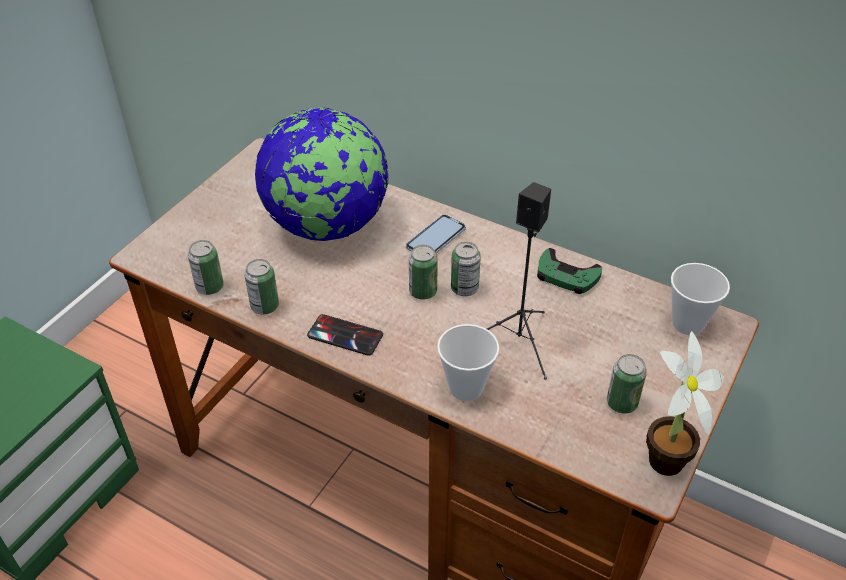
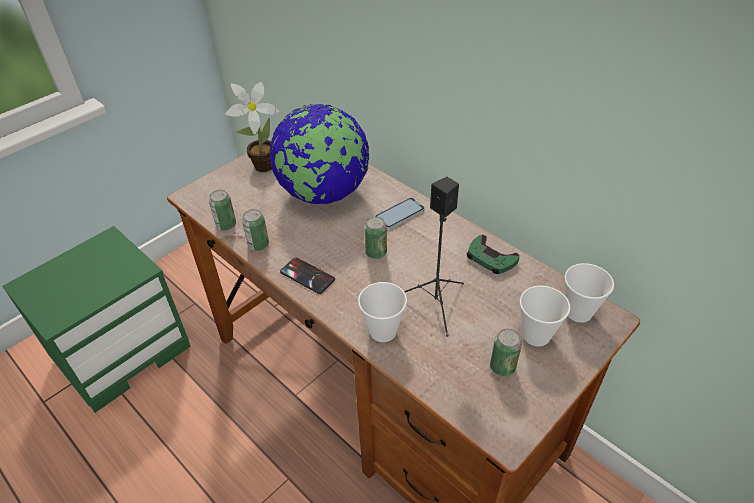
camera: 15 degrees right, 0 degrees up
(464, 288) = (408, 255): can -> none
(648, 359) = (536, 335): none -> cup
(661, 465) = (519, 425): potted plant -> potted plant (260, 167)

